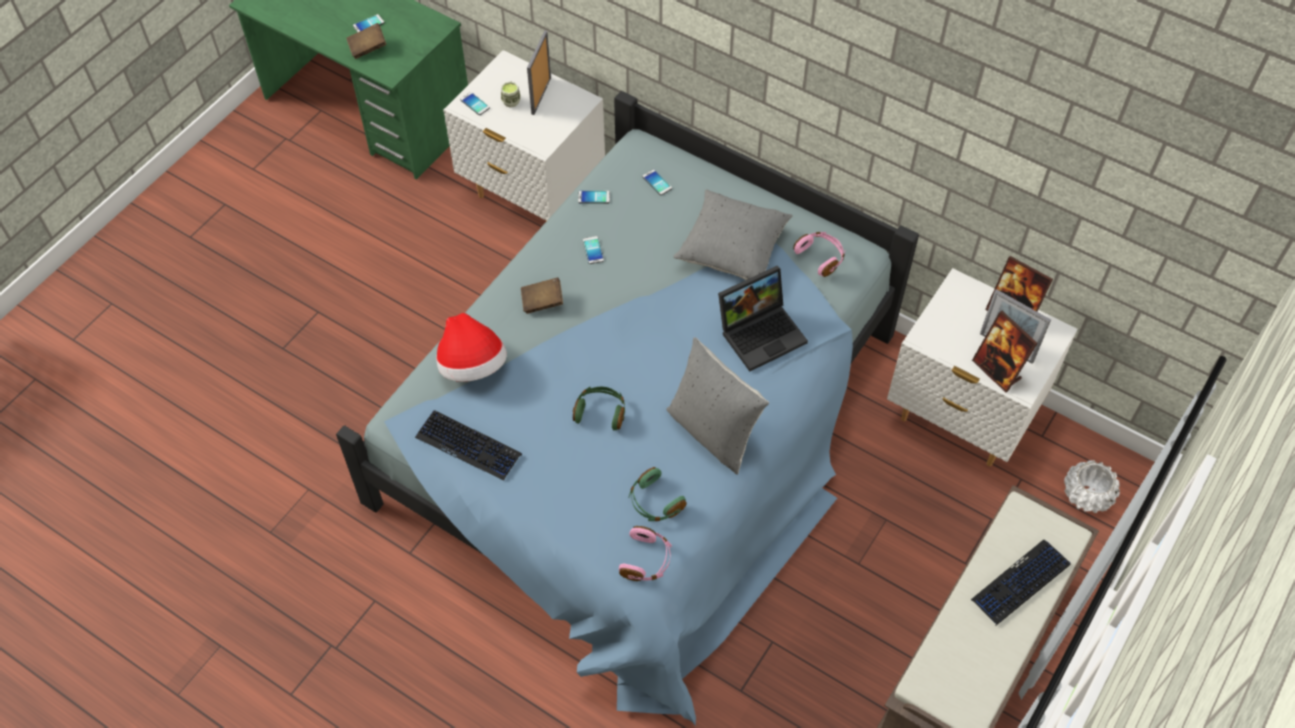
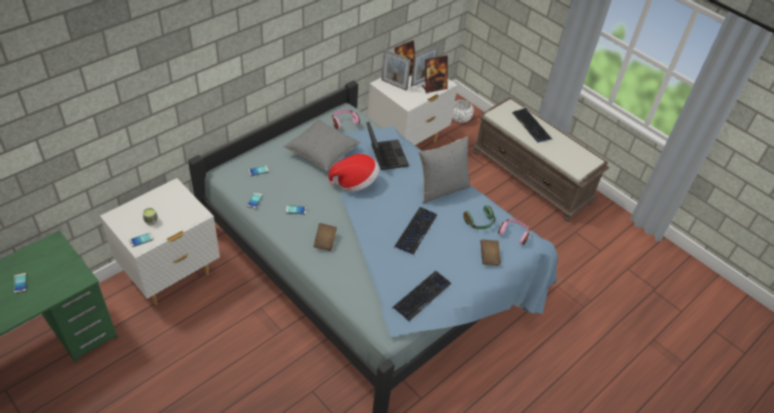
camera: 80 degrees left, 10 degrees down
(367, 48) = (46, 288): brown book -> brown book (489, 257)
(472, 366) = (360, 285): hat -> hat (355, 182)
(541, 96) = (156, 205): picture frame -> picture frame (394, 85)
(600, 412) = (416, 231): green headphones -> keyboard

